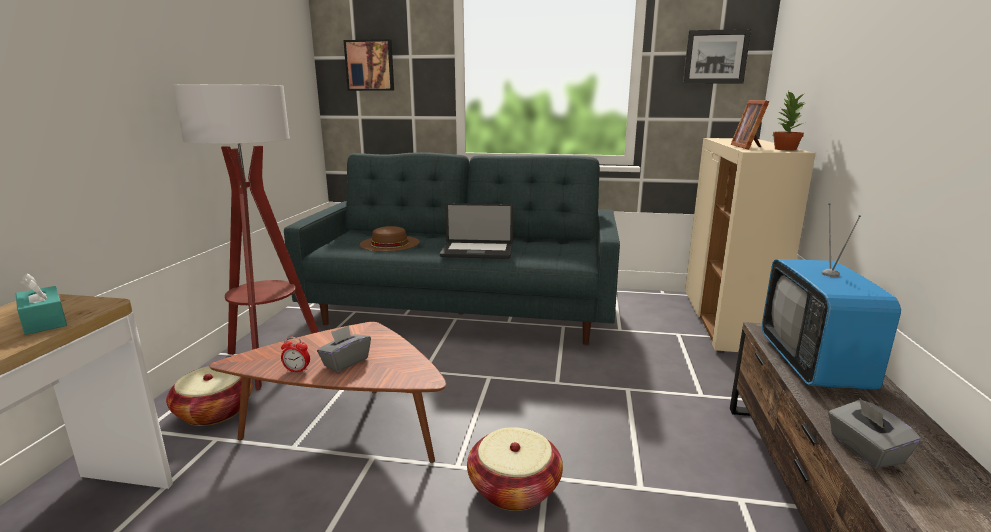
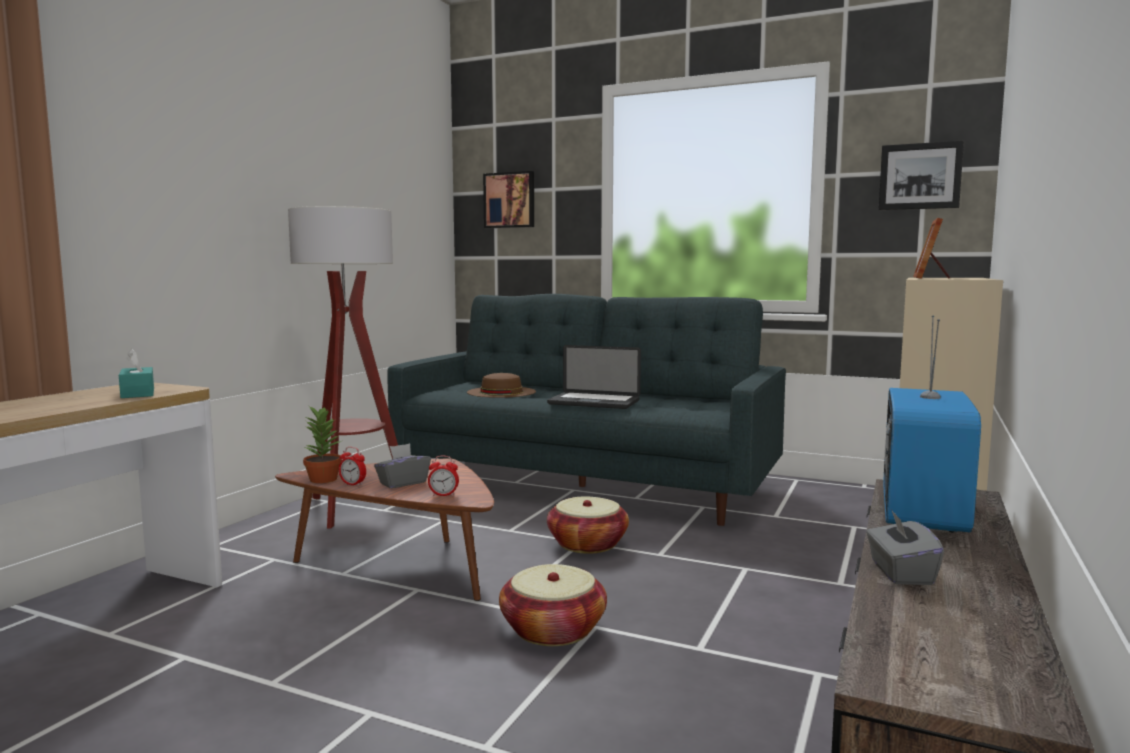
camera: 15 degrees right, 10 degrees down
(215, 411) = (281, 540): basket -> basket (587, 544)
(393, 375) = (443, 495): none -> alarm clock
(784, 149) = (973, 278): potted plant -> potted plant (323, 479)

